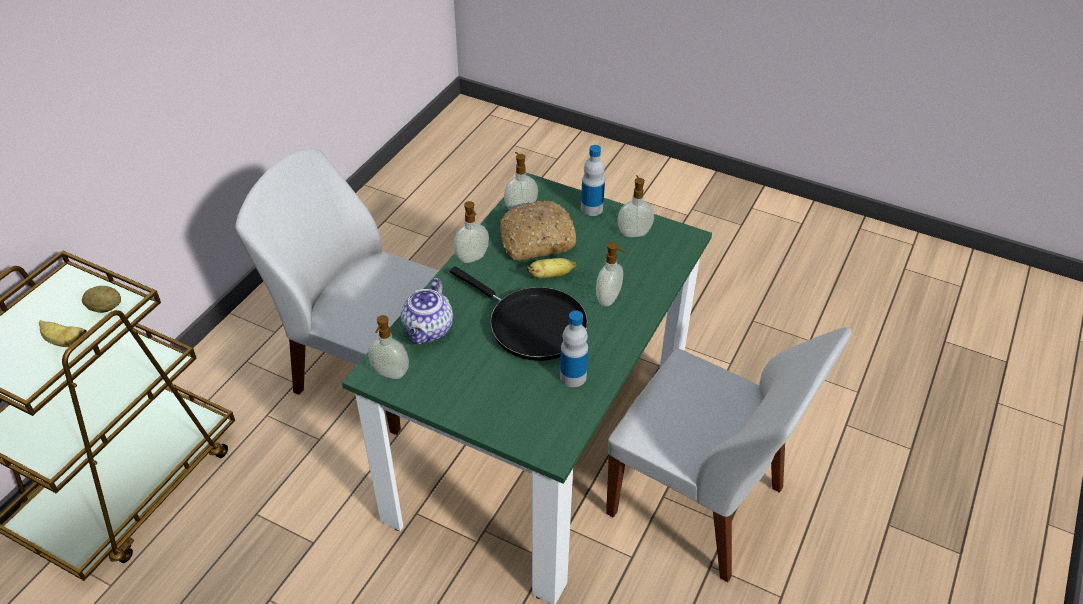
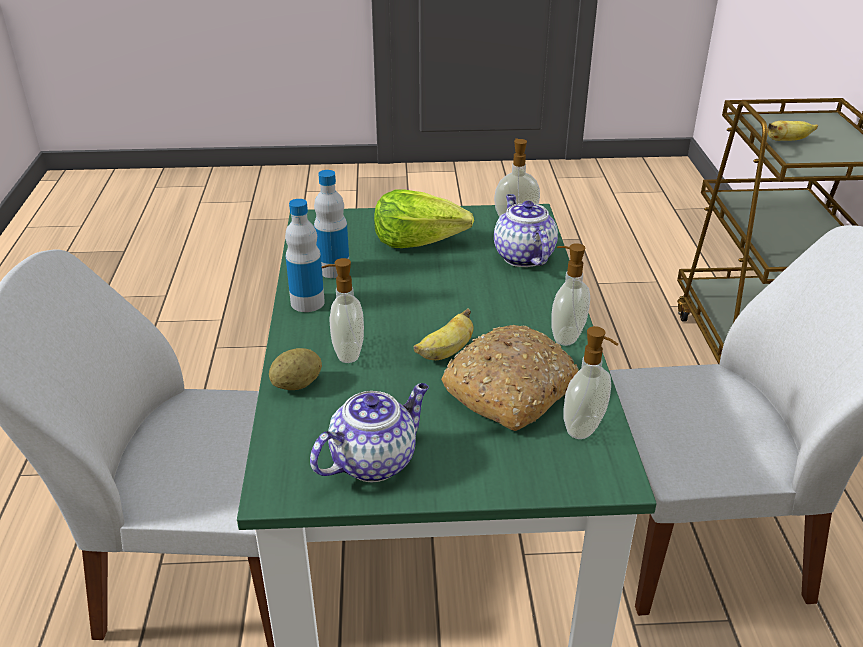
camera: 150 degrees right, 10 degrees down
(105, 308) = (808, 162): potato -> potato (297, 384)
(487, 381) = (418, 241): none -> lettuce
(532, 325) = (419, 296): black frying pan -> none
(591, 208) = (476, 475): bottle -> bottle (307, 302)
(634, 233) = (374, 460): soap dispenser -> teapot

